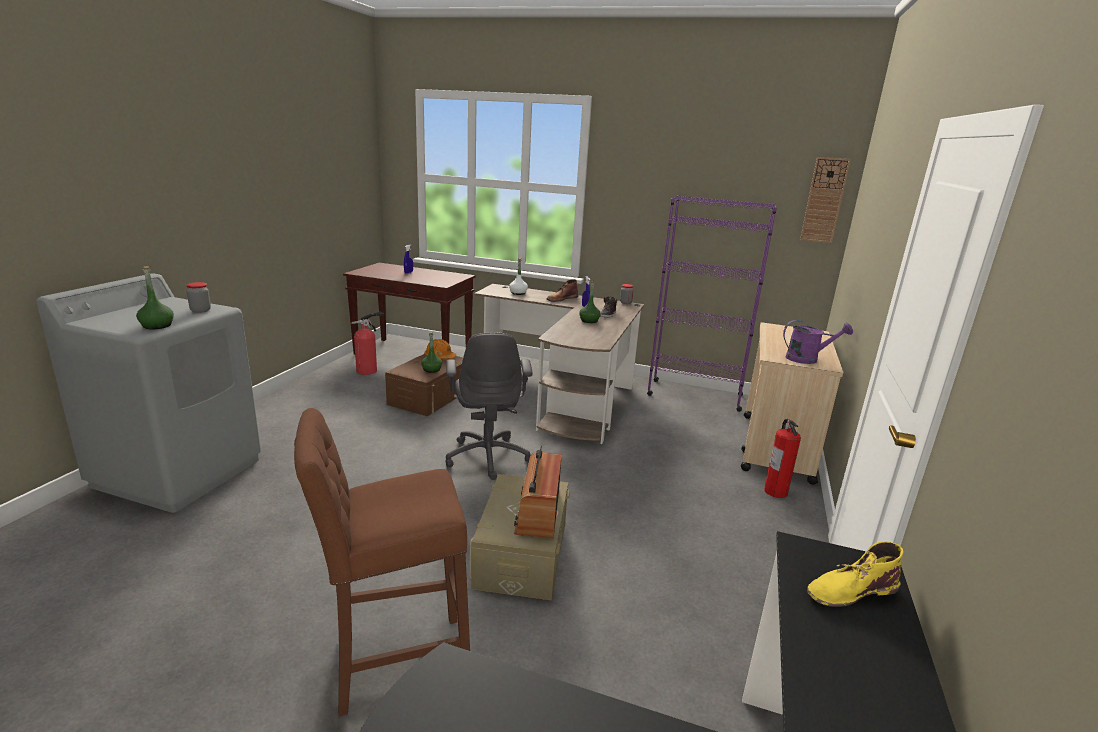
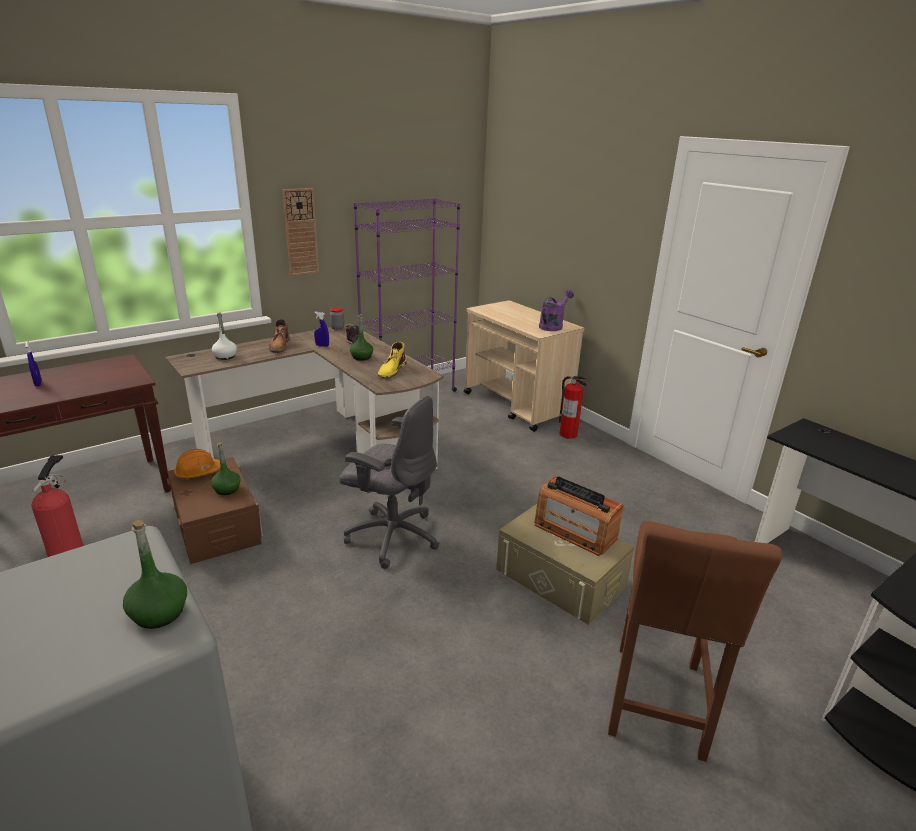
camera: 55 degrees left, 5 degrees up
(200, 310) = (122, 560): jar -> none
(824, 200) = (465, 189): wall clock -> wall clock (300, 232)
(850, 590) = (832, 442): yellow boot -> yellow boot (391, 370)

